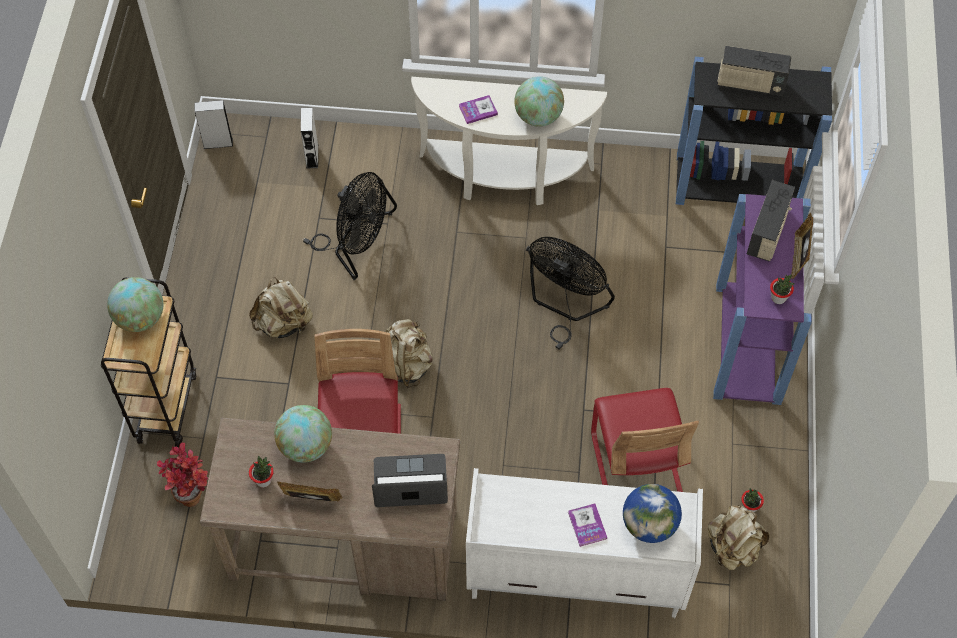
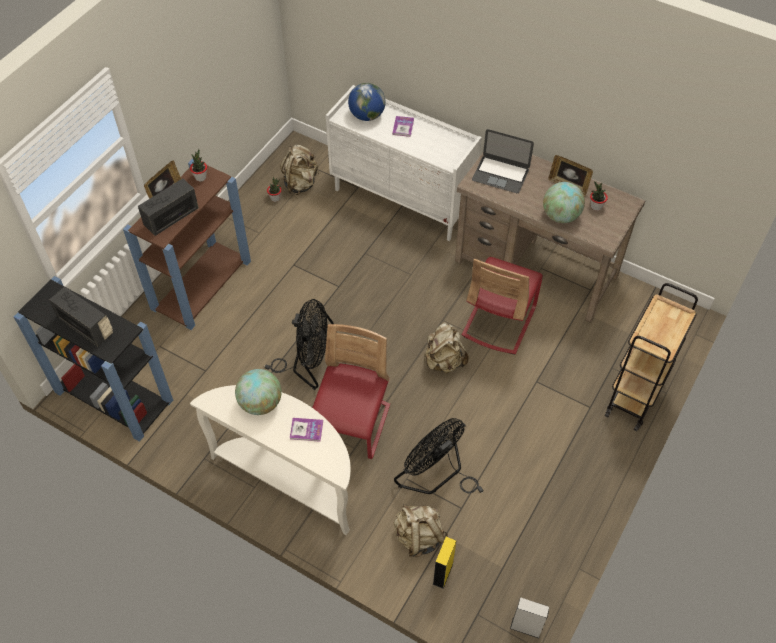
camera: 155 degrees left, 5 degrees down
(140, 318) = (658, 337): globe -> none
(192, 492) = (629, 335): potted plant -> none
(284, 323) = (524, 428): beige backpack -> beige backpack (419, 537)
(312, 156) = (443, 573): white speaker -> yellow speaker
(563, 303) = (307, 359): black fan -> black fan turned 135 degrees counterclockwise
(636, 465) = (326, 243): red chair -> red chair (352, 426)
(747, 343) = (202, 284): purple bookcase -> brown bookcase

